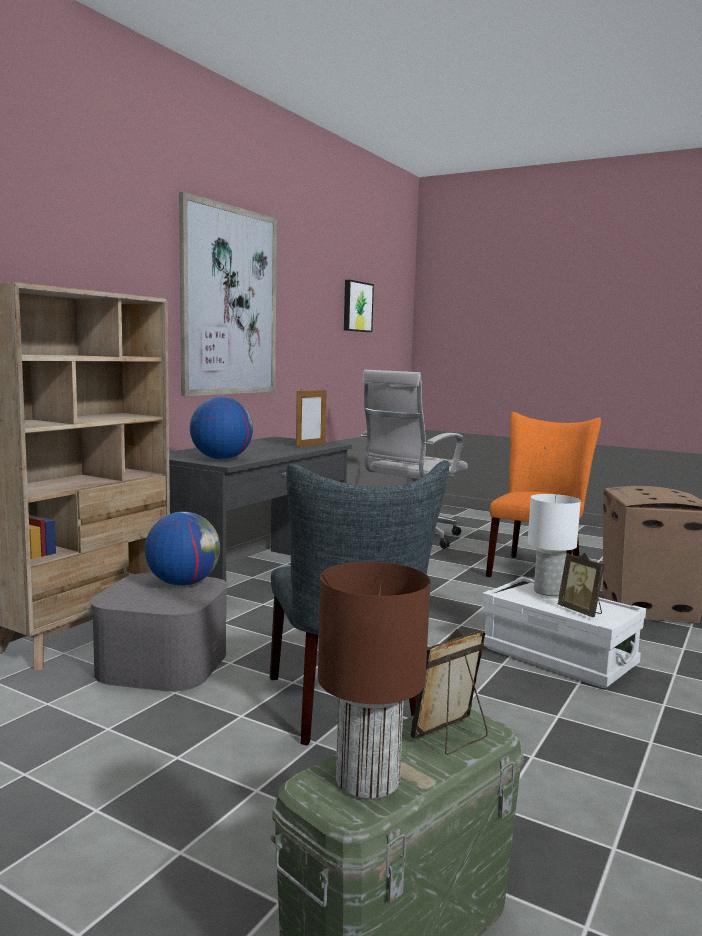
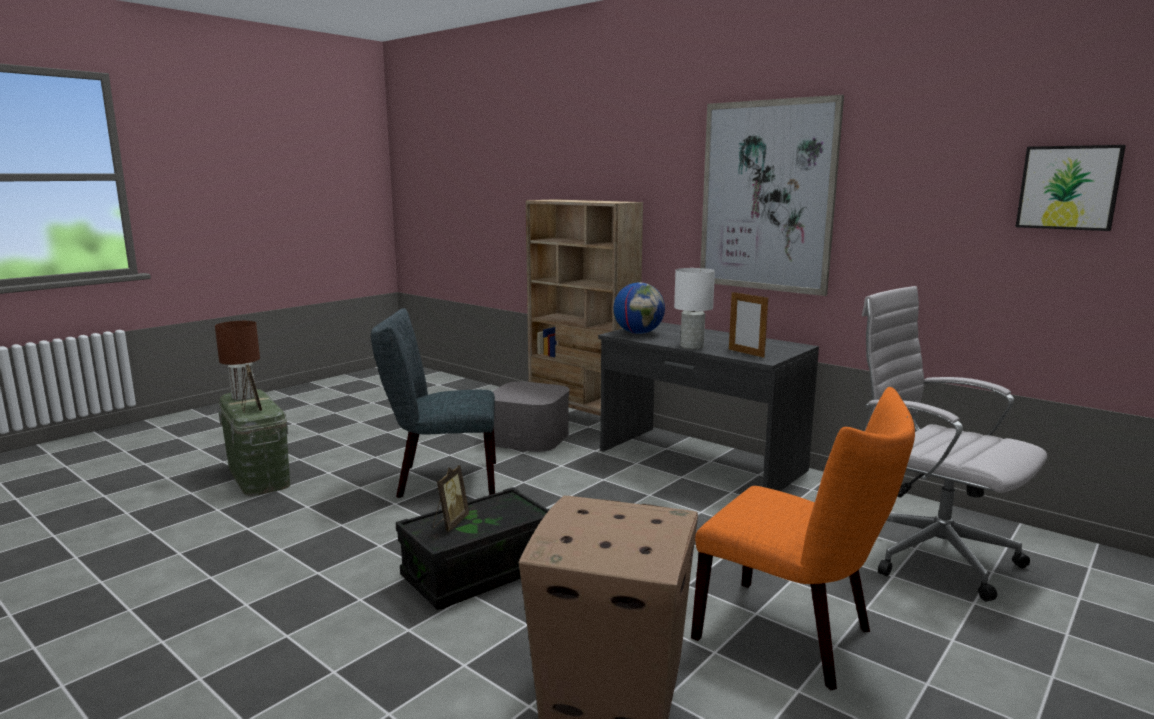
camera: 100 degrees right, 5 degrees up
(183, 583) = (542, 395): globe -> none
(549, 591) = (505, 517): white table lamp -> white table lamp (692, 346)
(558, 657) = (478, 572): white storage box -> black storage box
(581, 611) = (450, 523): picture frame -> picture frame turned 135 degrees clockwise

